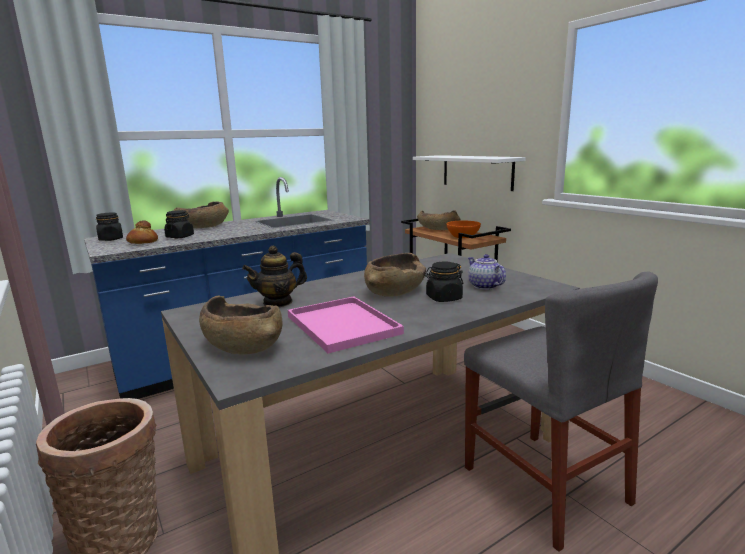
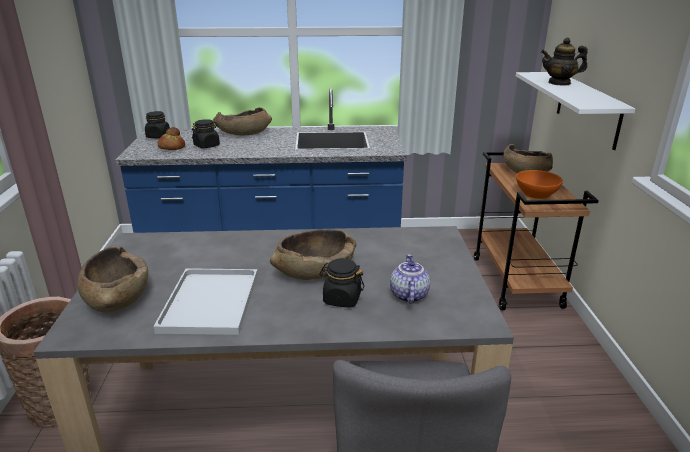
camera: 30 degrees right, 10 degrees up
(278, 302) = (203, 252): teapot -> teapot (559, 83)
(340, 324) = (209, 300): pink tray -> white tray

